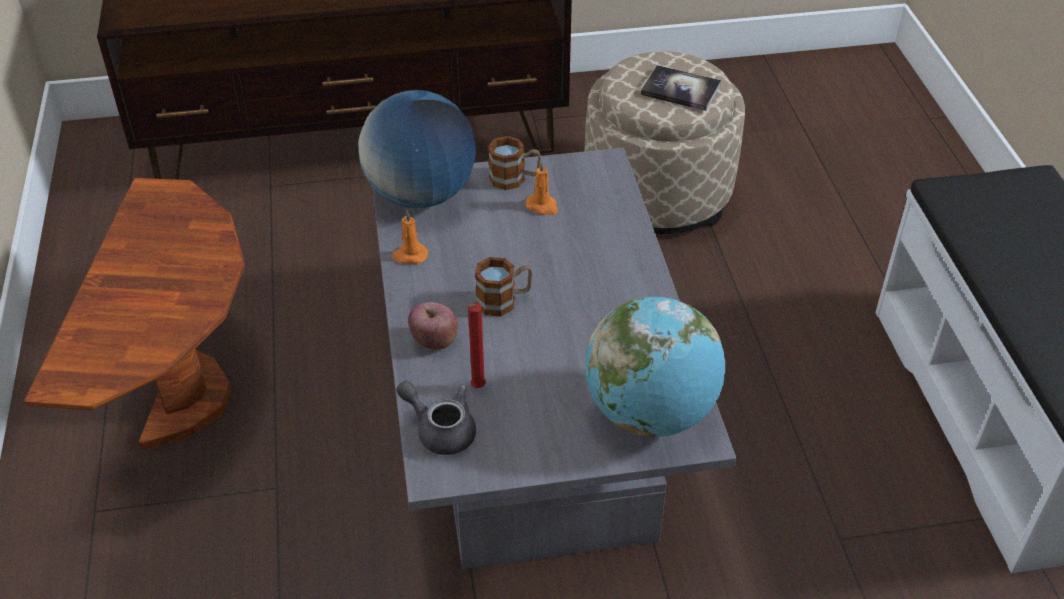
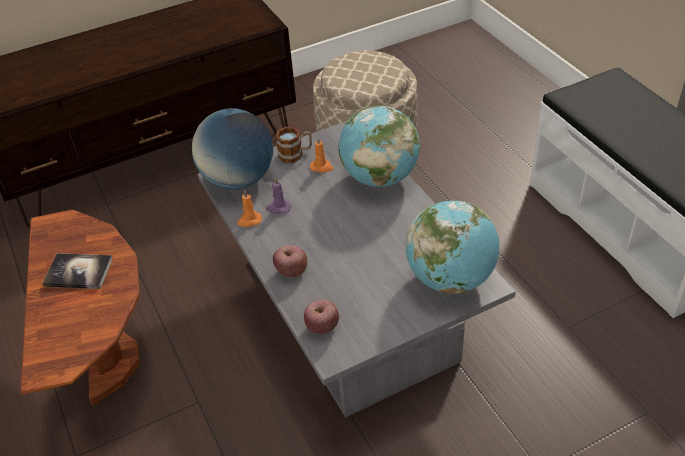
camera: 15 degrees left, 0 degrees up
(440, 430) = (322, 327): grey teapot -> apple
(457, 248) = (278, 208): none -> purple candle
(476, 388) = (333, 294): red candle -> none
(504, 301) = (325, 233): mug -> none
(617, 241) = (379, 177): none -> globe
(680, 90) = (374, 73): book -> book (78, 272)

